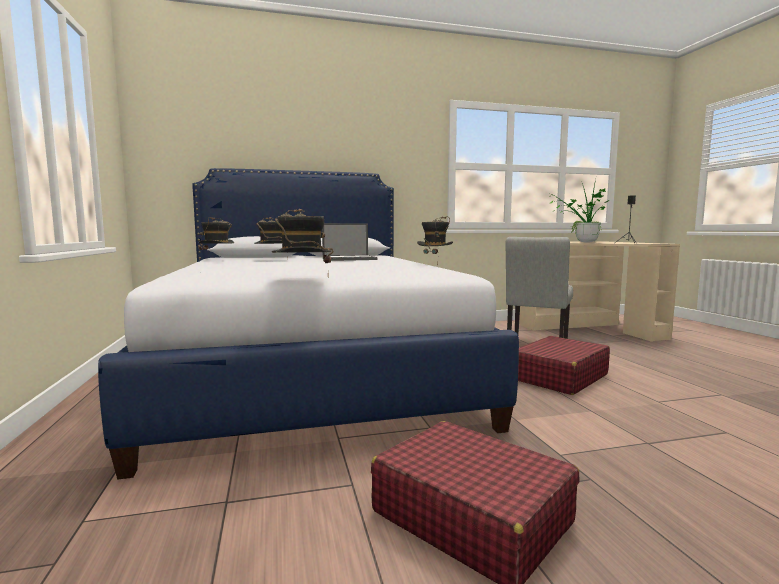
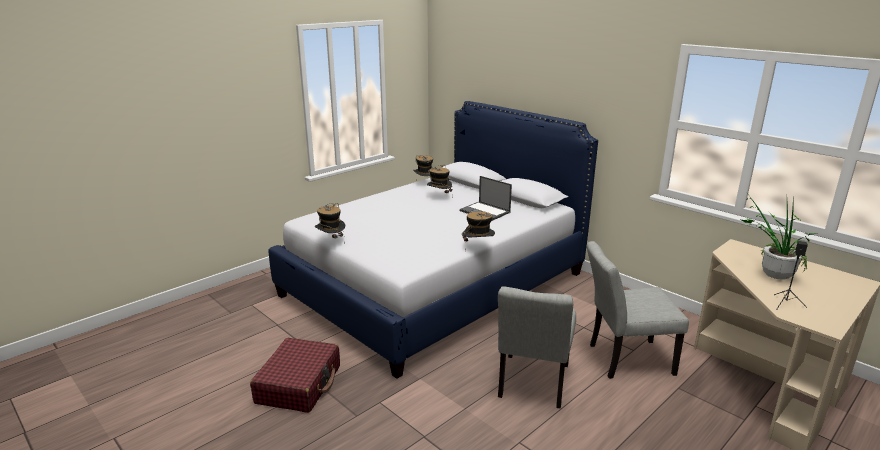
camera: 60 degrees right, 15 degrees up
(558, 377) = (532, 385): red suitcase -> grey chair

